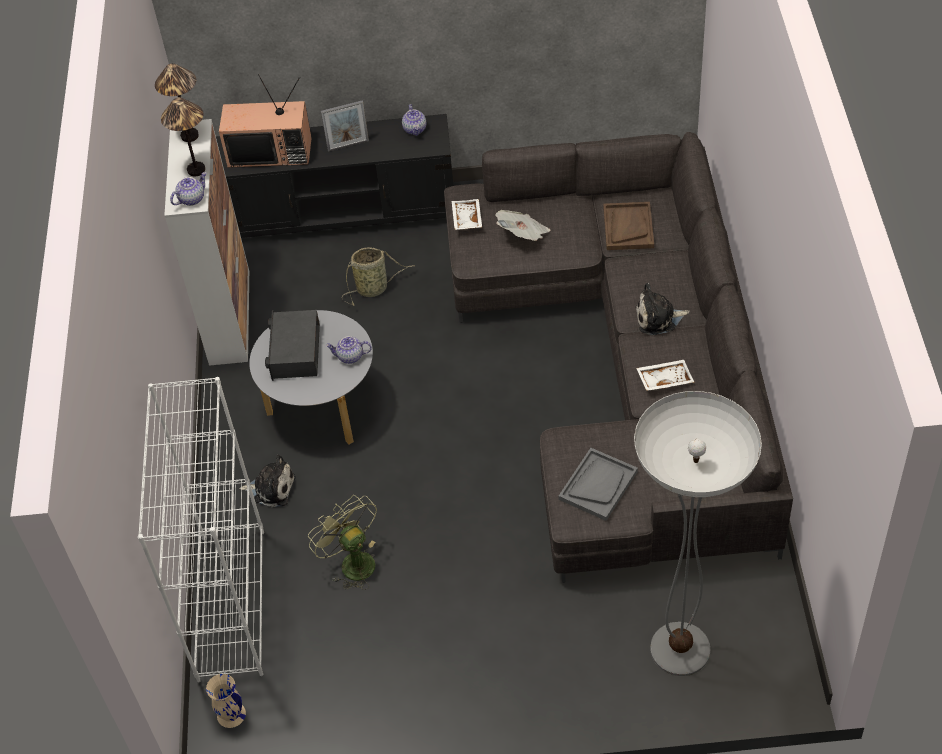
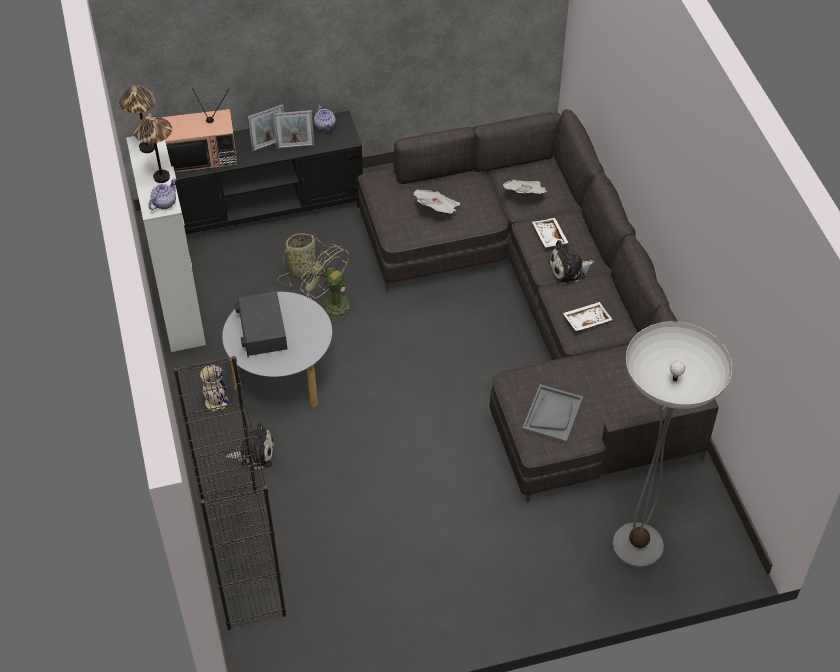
camera: 15 degrees left, 0 degrees up
(231, 603) = (242, 557): white bookcase -> black bookcase
(231, 715) = (265, 654): beige vase -> beige vase (216, 402)
(350, 357) = (312, 329): teapot -> none
(352, 562) = (341, 508): green fan -> green fan (330, 303)
(376, 149) = (295, 146): none -> picture frame
(466, 219) = (384, 200): white tray -> white tray (548, 237)
(628, 227) = (525, 195): brown tray -> newspaper

